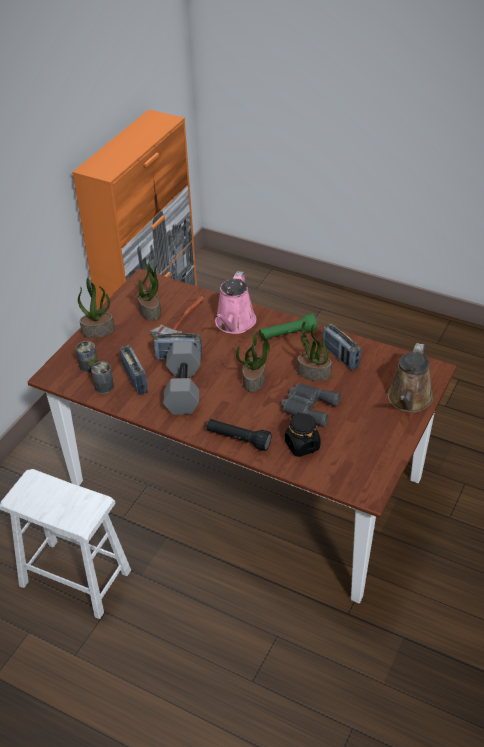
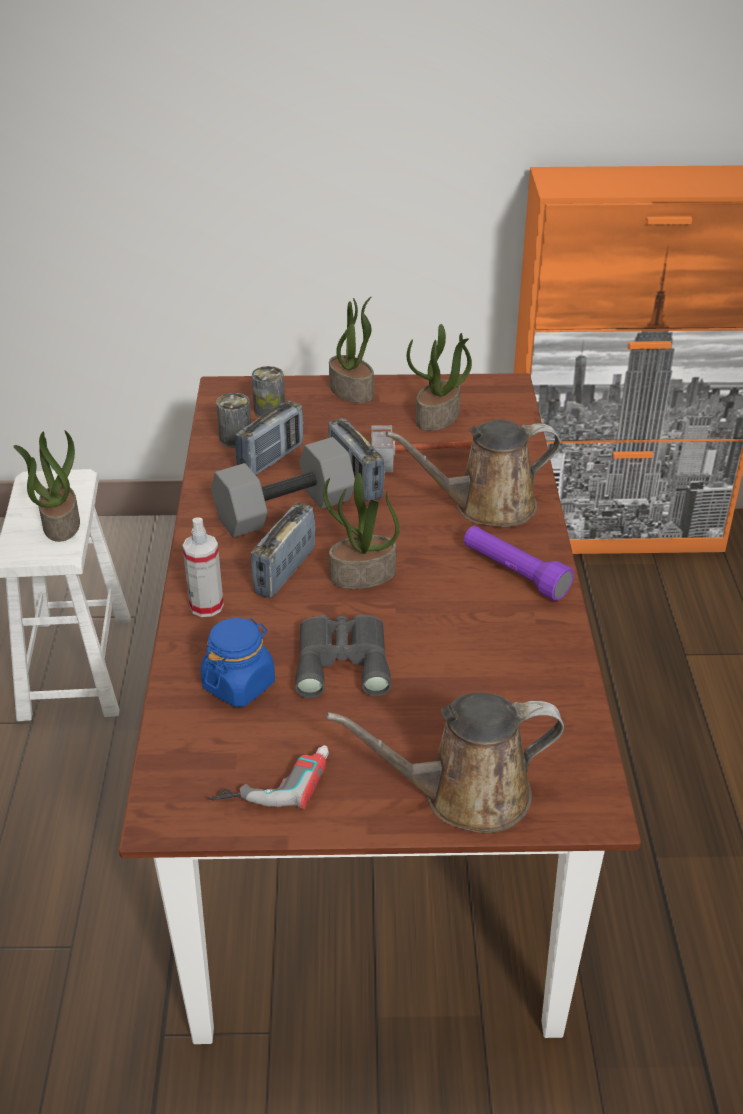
camera: 60 degrees right, 5 degrees down
(234, 324) = (486, 506): pink watering can -> brown watering can
(238, 439) = (206, 606): black flashlight -> spray bottle
(287, 334) = (514, 573): green flashlight -> purple flashlight
(302, 445) = (239, 685): black jar -> blue jar
(313, 373) = (437, 638): potted plant -> potted plant (60, 524)
(340, 357) = (512, 658): radio -> radio (285, 571)
(367, 453) = (272, 779): none -> power drill

